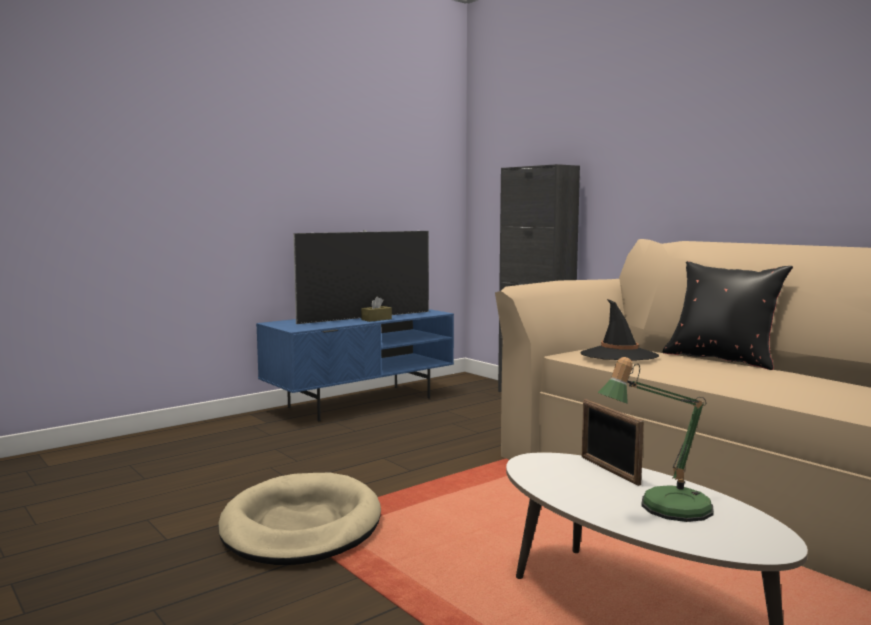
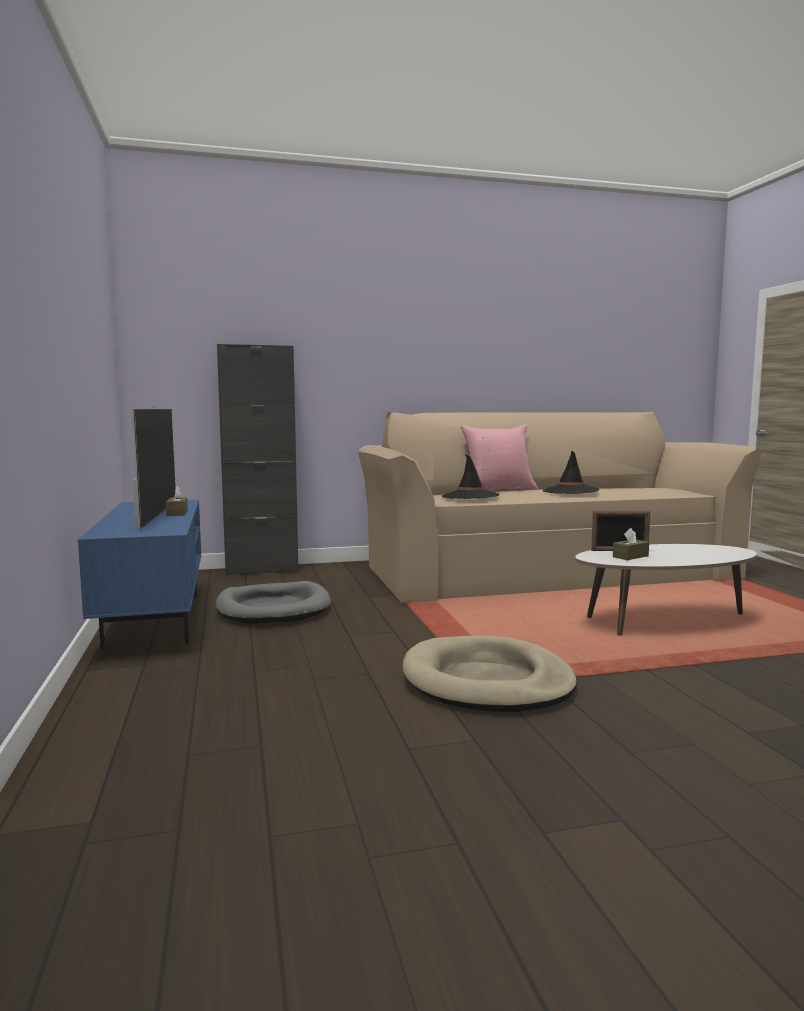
camera: 65 degrees left, 0 degrees up
(427, 423) = (273, 608): none -> grey dog bed
(576, 478) = (630, 556): none -> brown tissue box
(664, 508) = (685, 553): table lamp -> none
(722, 359) = (498, 490): black pillow -> pink pillow
(763, 379) = (570, 491): none -> black hat

